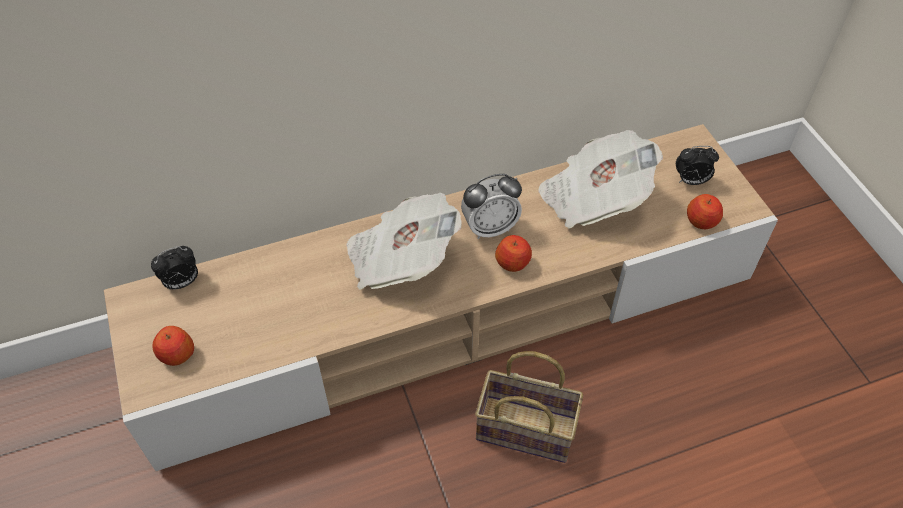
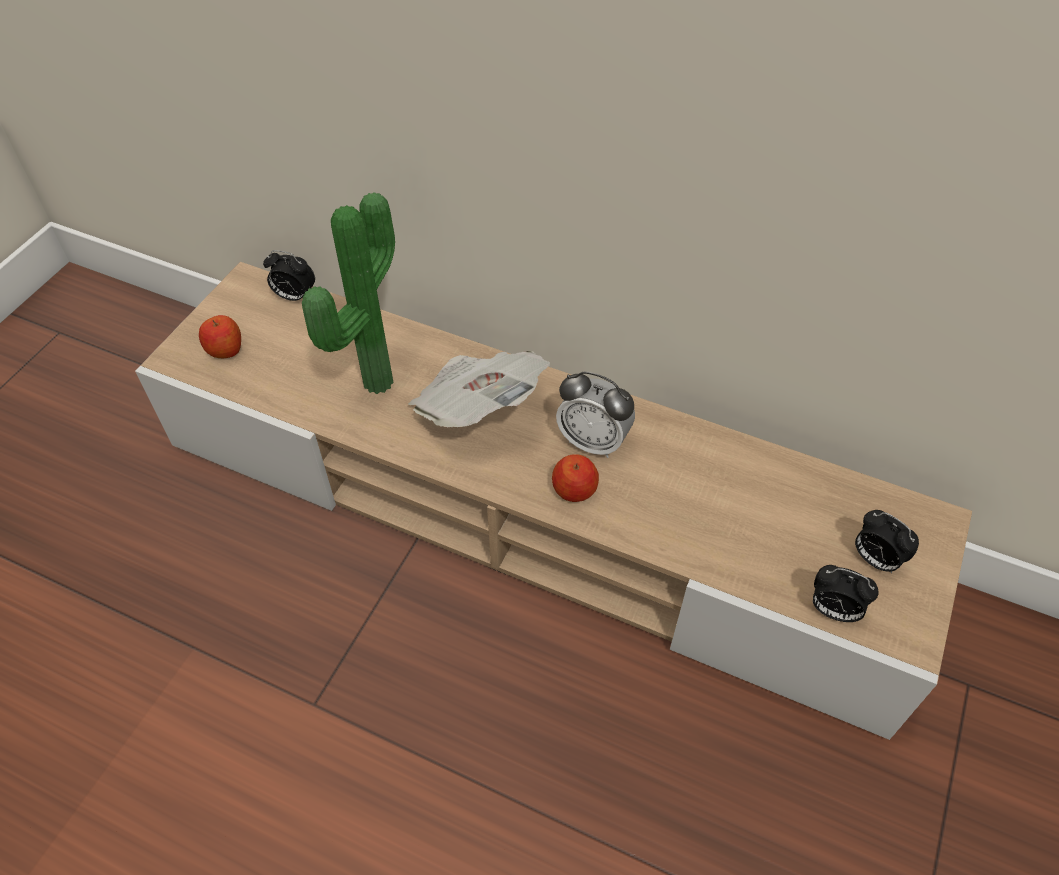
camera: 45 degrees right, 0 degrees up
(312, 295) = (372, 381): none -> potted plant
(528, 428) = (476, 674): basket -> none
(593, 198) = (736, 493): newspaper -> none
(702, 221) = (833, 610): apple -> alarm clock

